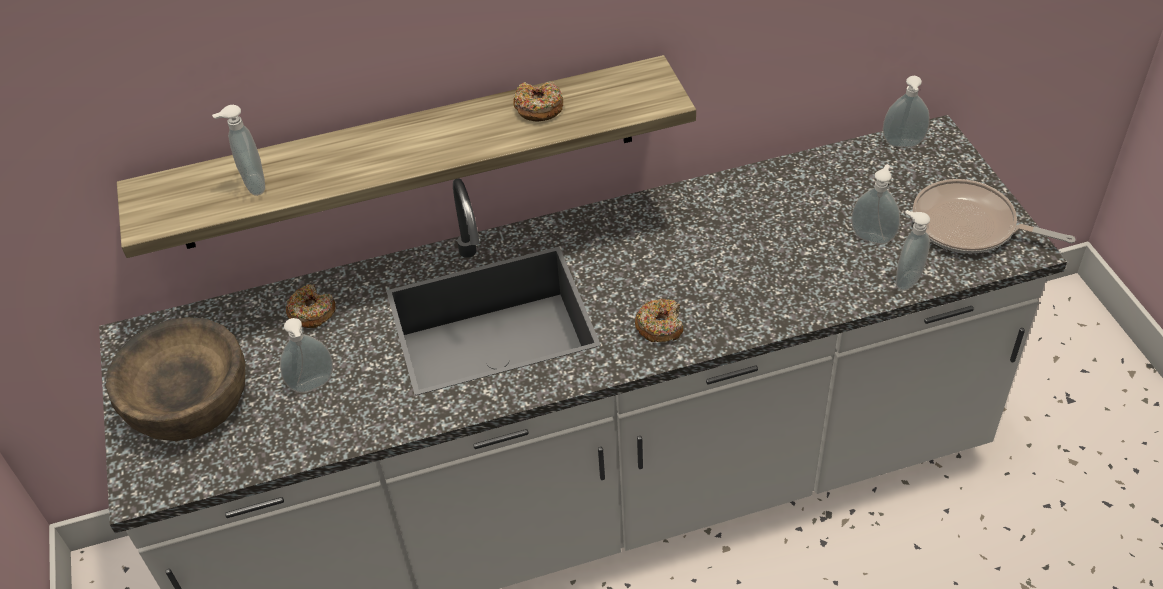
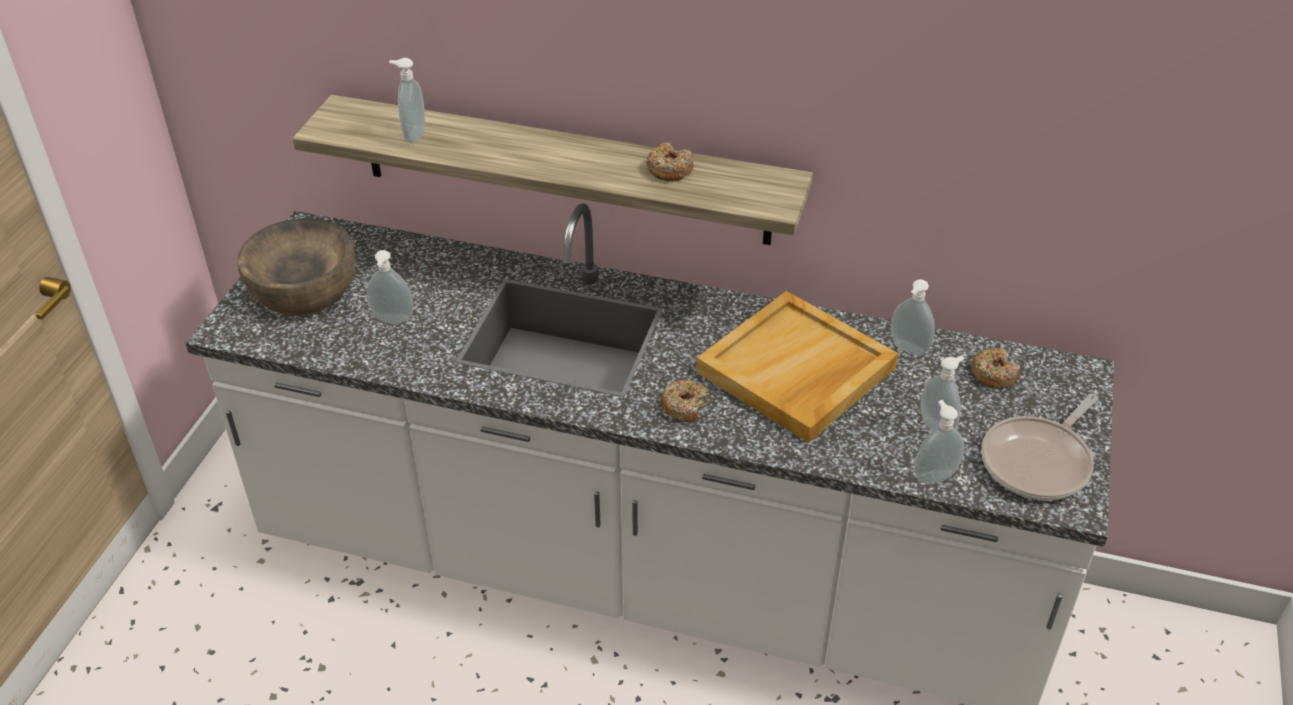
camera: 30 degrees right, 5 degrees down
(312, 312) = (438, 269): donut -> donut (993, 374)
(723, 246) = (796, 371): none -> beige tray
(902, 145) = (1042, 366): soap dispenser -> soap dispenser (907, 349)
(969, 226) = (1039, 461): frying pan -> frying pan turned 105 degrees counterclockwise

